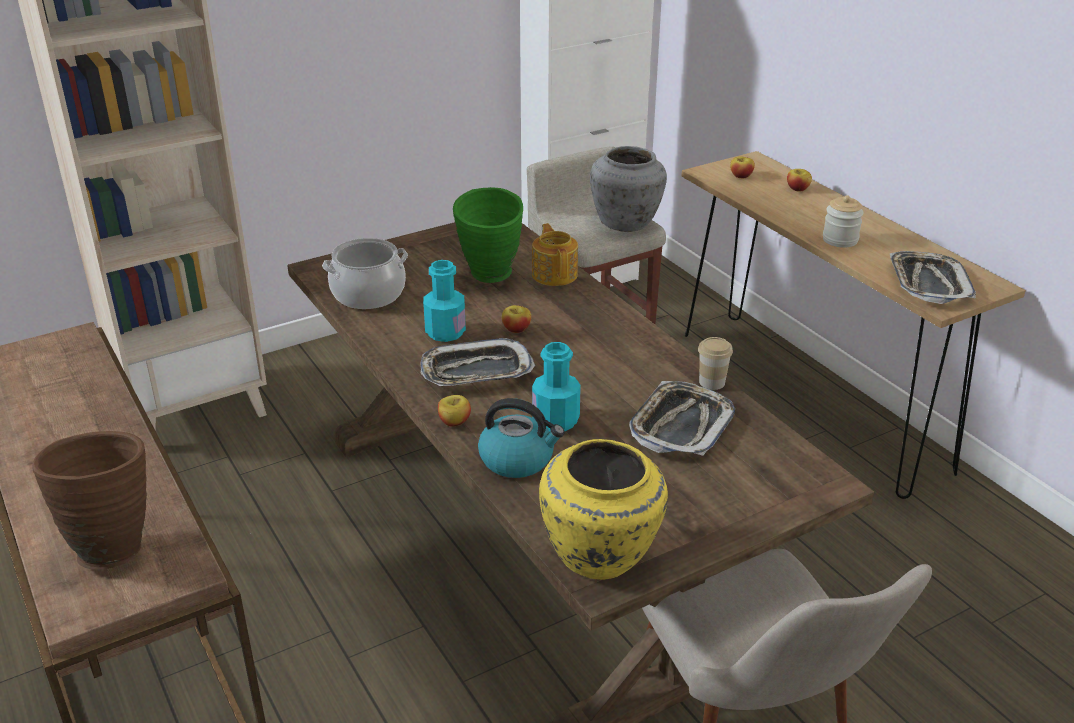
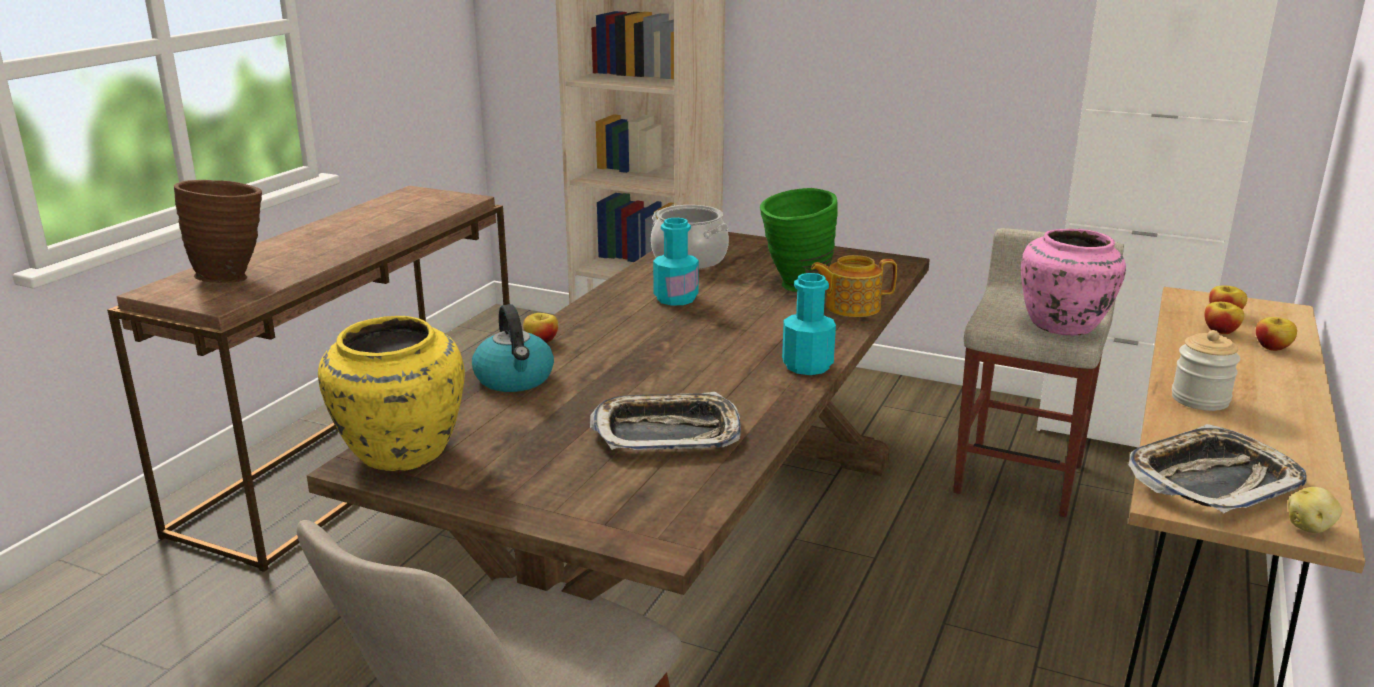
camera: 55 degrees right, 10 degrees down
(476, 372) = (630, 326): tray -> none
(516, 329) = (725, 320): apple -> apple (1220, 331)
(555, 274) = (851, 307): teapot -> teapot turned 135 degrees counterclockwise
(556, 420) = (597, 376): turquoise bottle -> turquoise bottle (807, 366)
(626, 223) = (1065, 327): grey vase -> pink vase
(712, 382) = (773, 426): cup -> none
(990, 285) = (1310, 527): none -> potato

